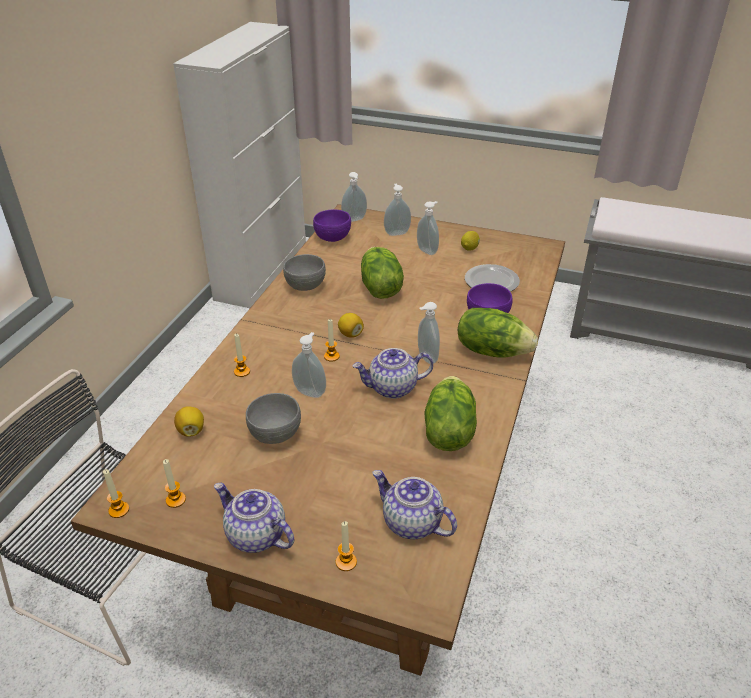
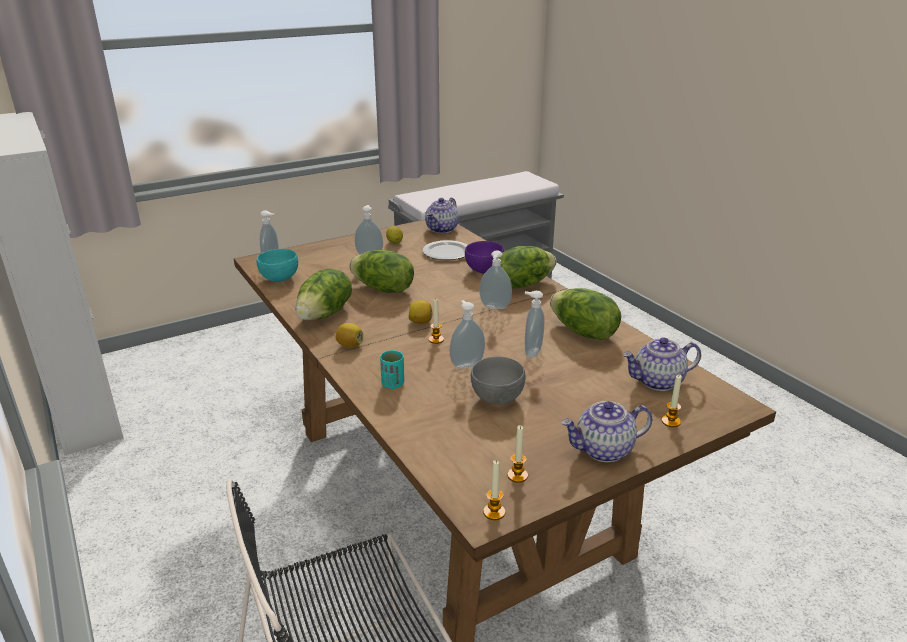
camera: 50 degrees left, 10 degrees down
(191, 430) = (436, 436): lemon -> lemon (350, 345)
(242, 371) = (393, 384): candle -> turquoise cup
(306, 286) = (325, 314): grey bowl -> lettuce
(333, 238) = (280, 279): purple bowl -> turquoise bowl
(392, 388) = (510, 332): teapot -> teapot (442, 229)
(396, 233) = (324, 255): soap dispenser -> soap dispenser (531, 352)

